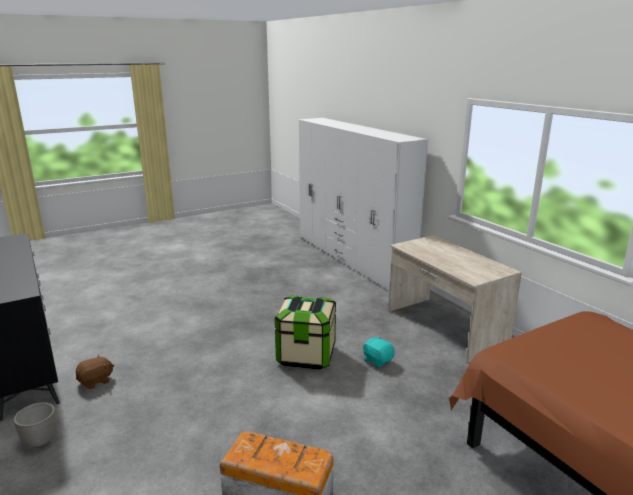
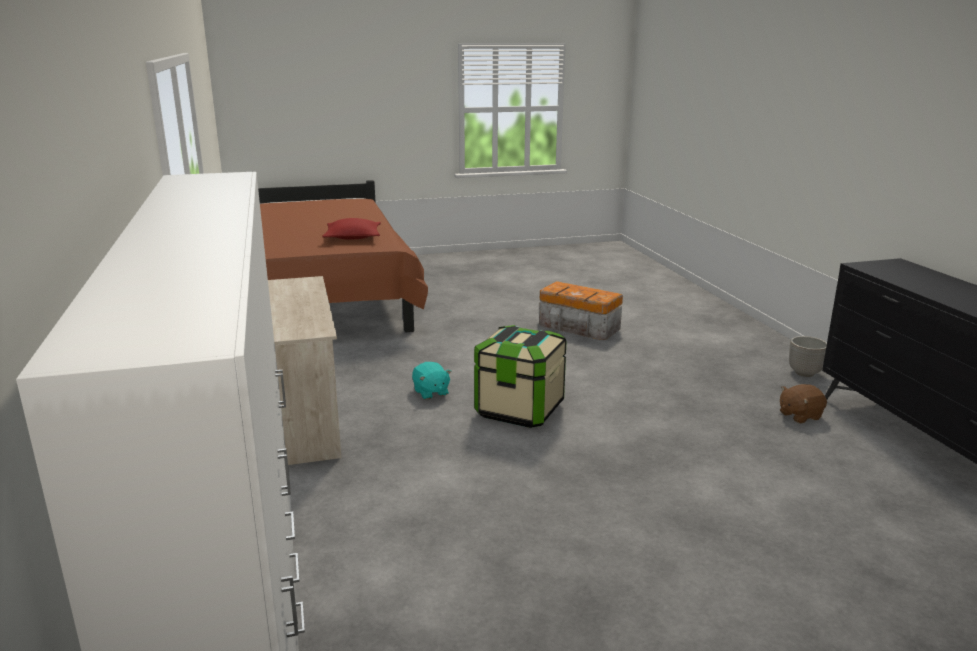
camera: 165 degrees left, 0 degrees up
(566, 362) = (353, 237): none -> red pillow

